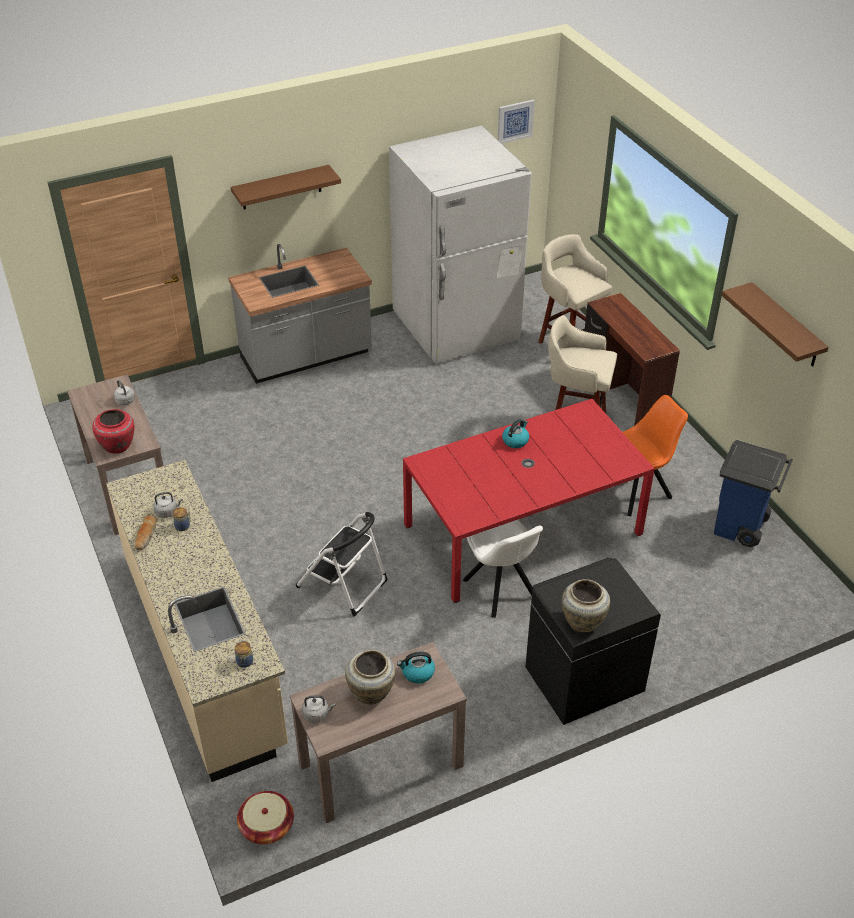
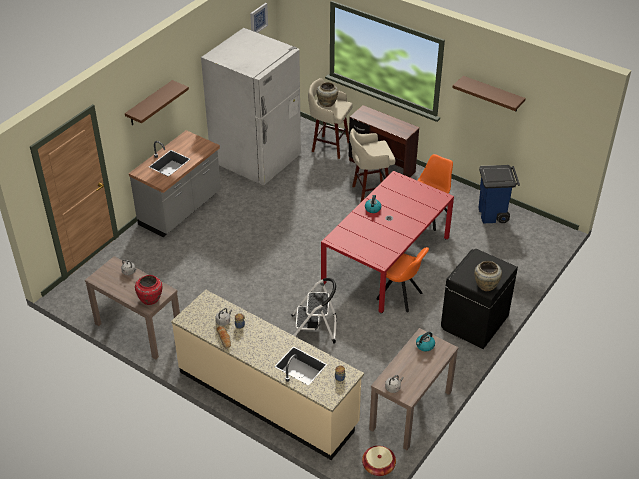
camera: 30 degrees left, 0 degrees up
(372, 692) = (410, 365): beige vase -> beige vase (327, 103)
(501, 589) = (400, 296): white chair -> orange chair

